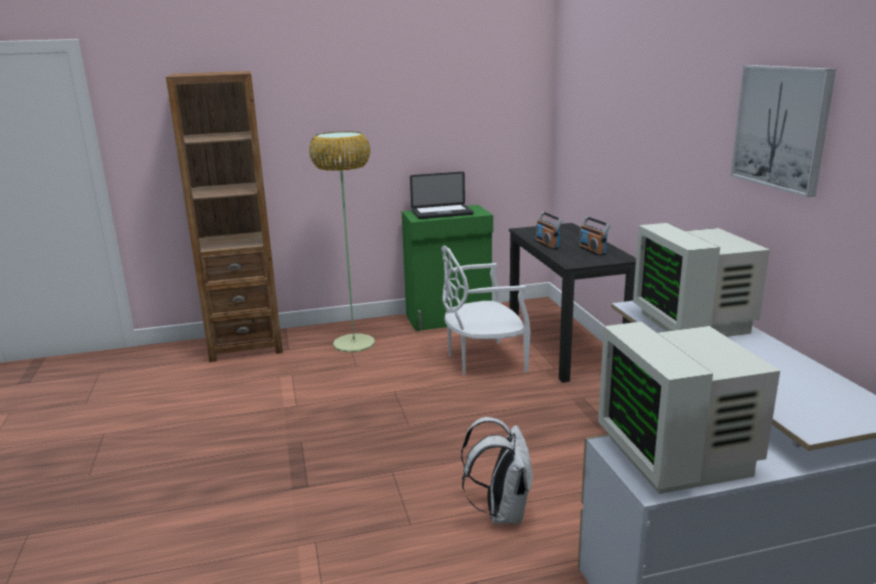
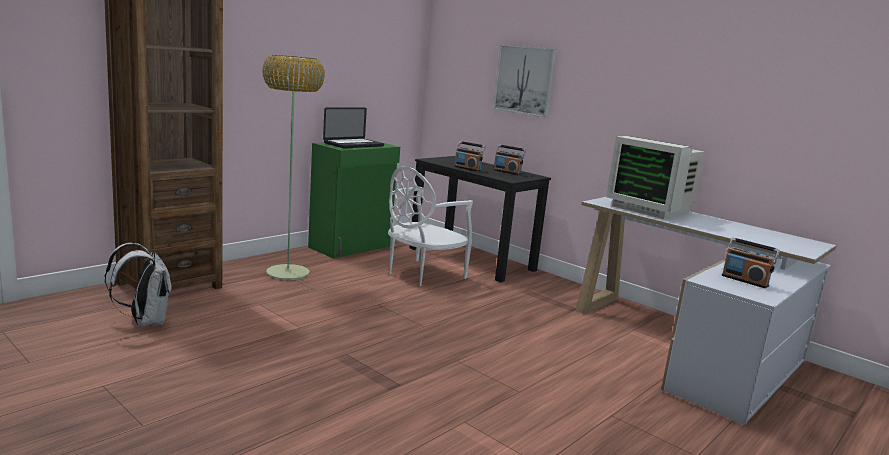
camera: 35 degrees left, 5 degrees down
(501, 512) = (570, 369): white backpack -> white backpack (145, 322)
(679, 455) = (745, 281): monitor -> radio
(781, 127) = (704, 68): picture -> picture (524, 80)

